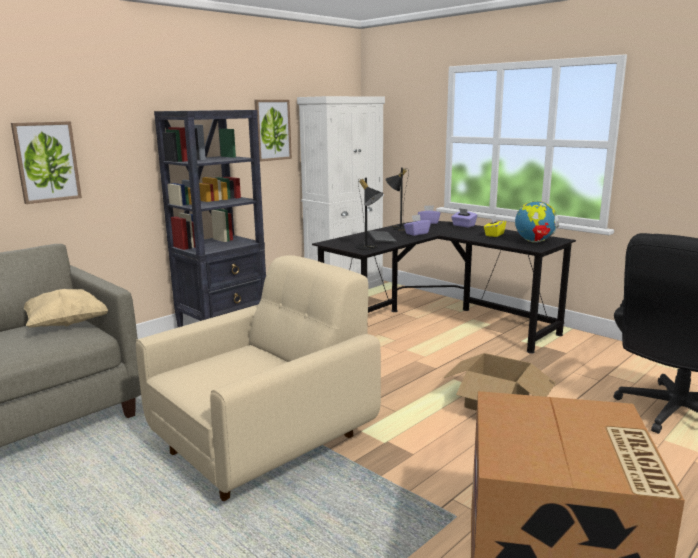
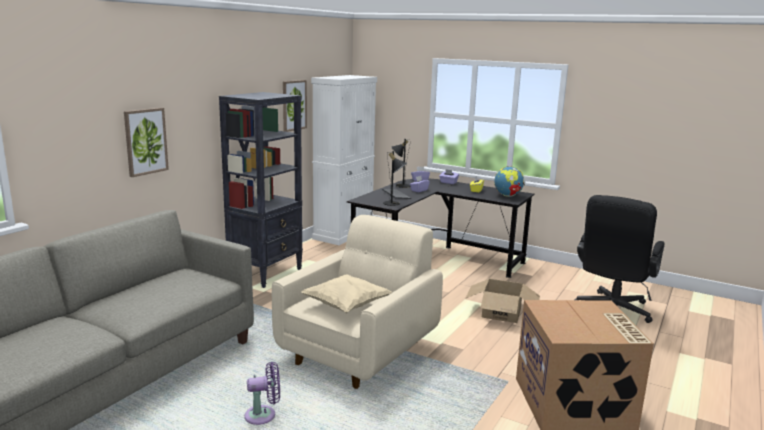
camera: 15 degrees left, 0 degrees up
(67, 324) = (191, 274): beige pillow -> beige pillow (346, 306)
(73, 528) = (263, 415): none -> purple fan

